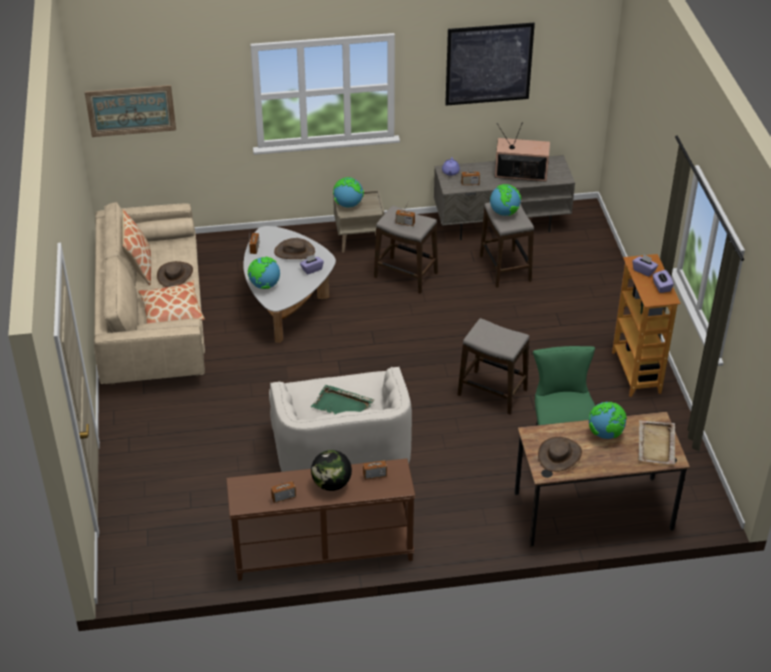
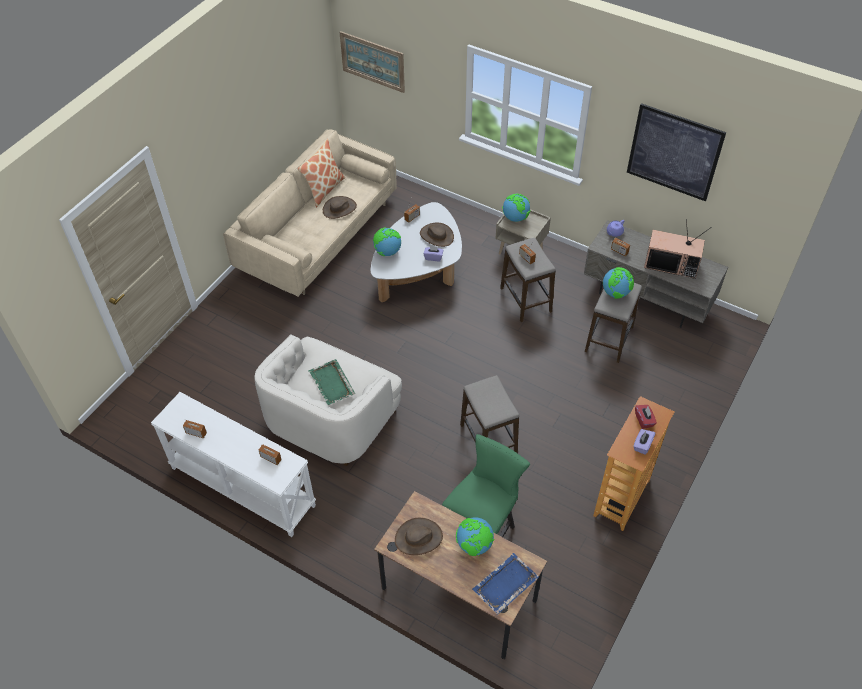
camera: 40 degrees right, 10 degrees up
(171, 312) = (308, 236): pillow -> none
(322, 553) = (241, 487): brown console table -> white console table
(331, 484) = (236, 444): globe -> none
(520, 173) = (672, 264): television -> television turned 150 degrees clockwise
(644, 270) = (644, 420): purple tissue box -> red tissue box
(656, 444) = (505, 584): beige tray -> blue tray

